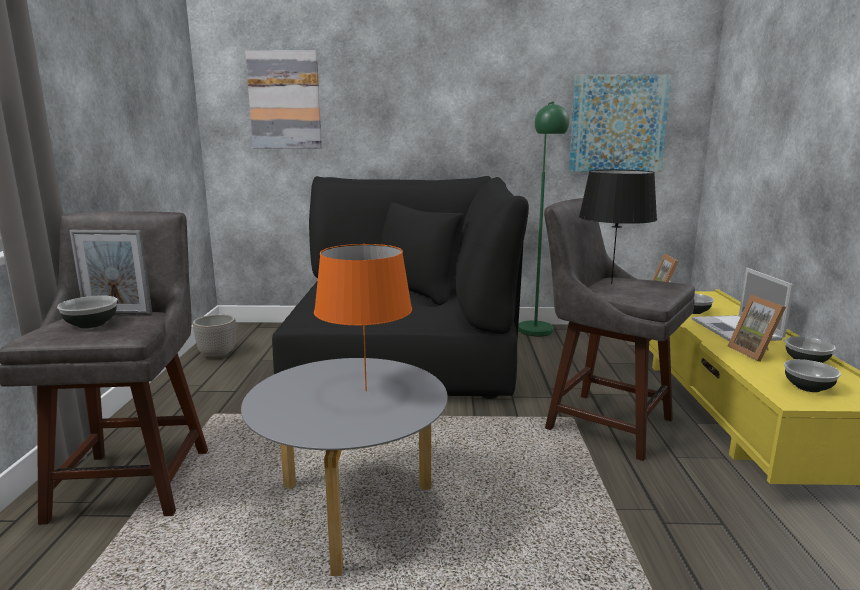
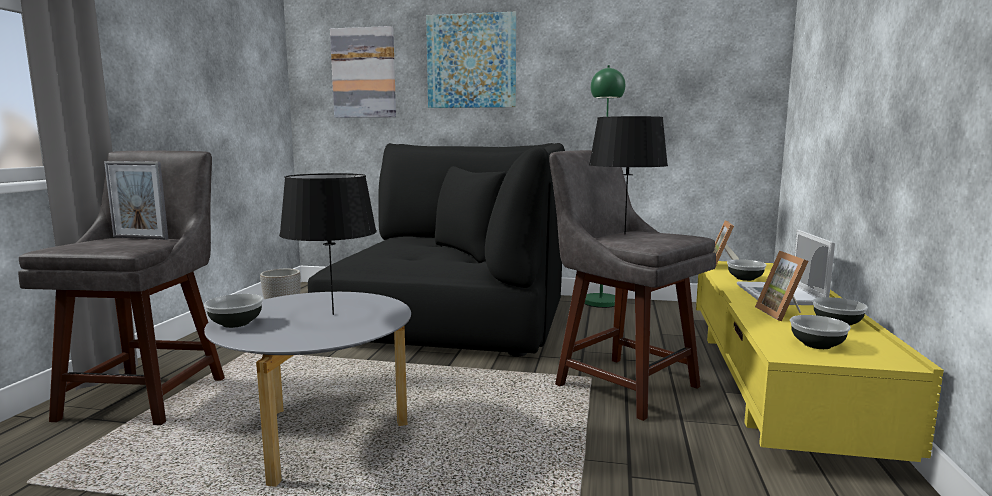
camera: 10 degrees right, 5 degrees down
(90, 324) = (108, 242): bowl -> bowl (235, 323)
(366, 391) = (333, 314): orange table lamp -> black table lamp
(617, 124) = (687, 90): picture -> picture (471, 61)

